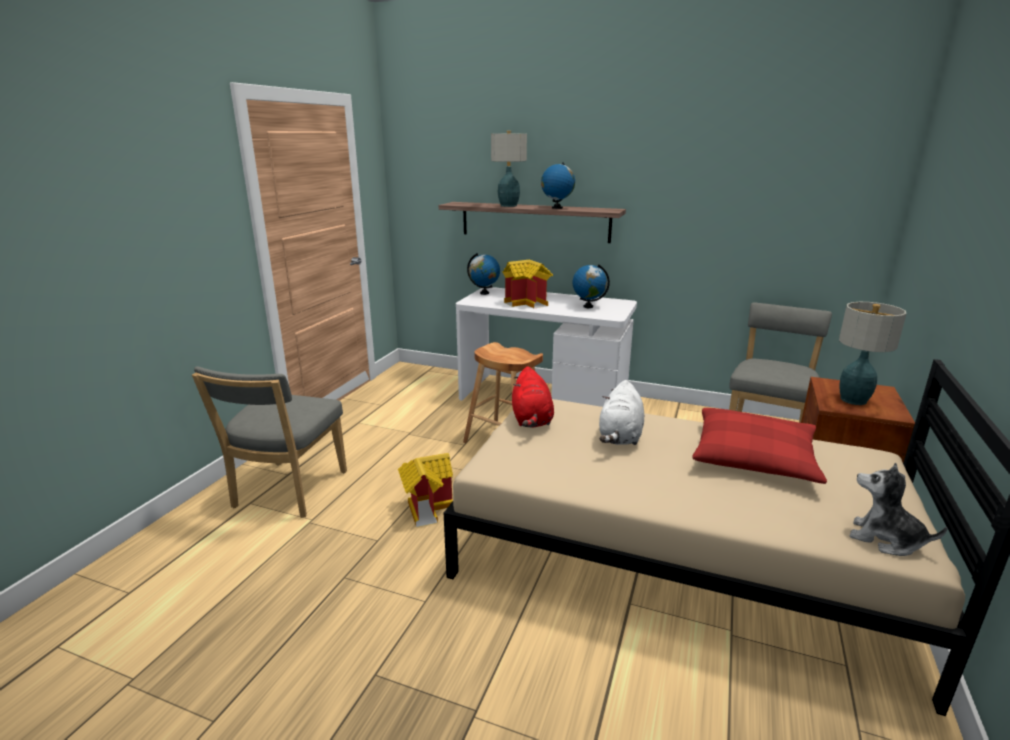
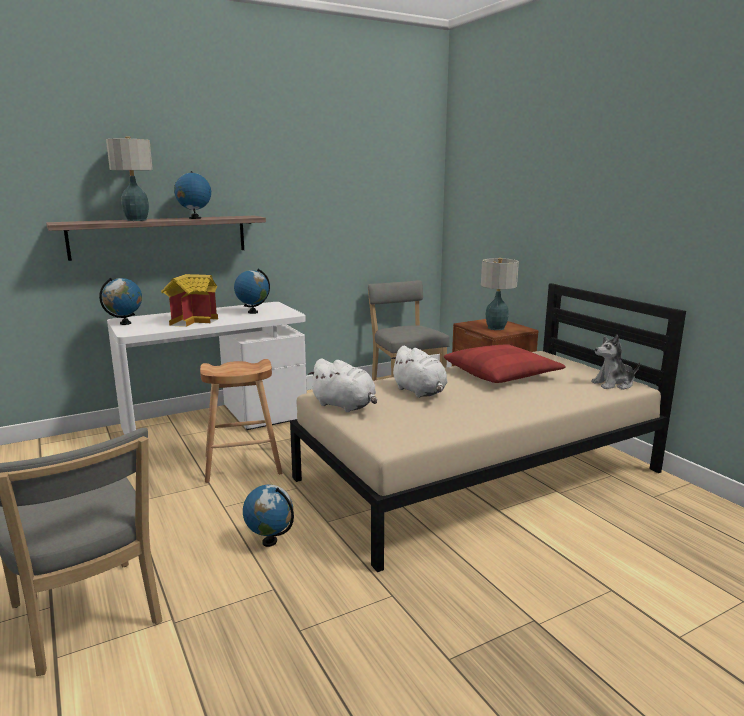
camera: 50 degrees left, 5 degrees down
(427, 507) = (270, 542): toy house -> globe
(531, 420) = (345, 406): red plush toy -> white plush toy

